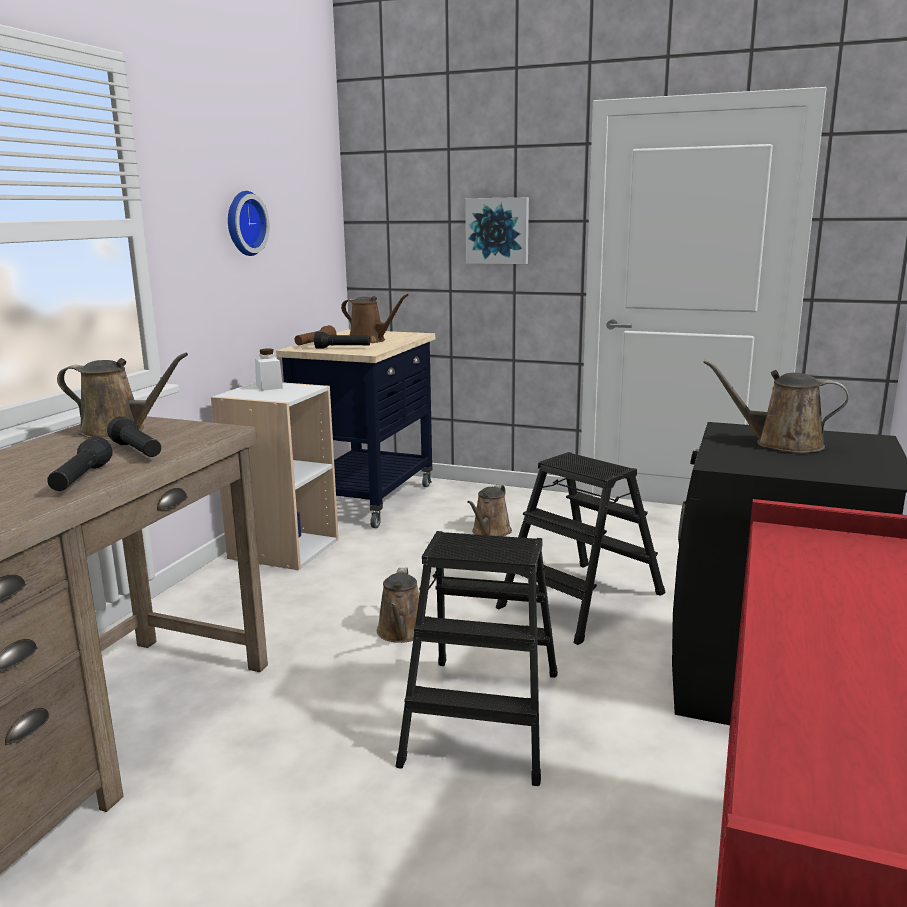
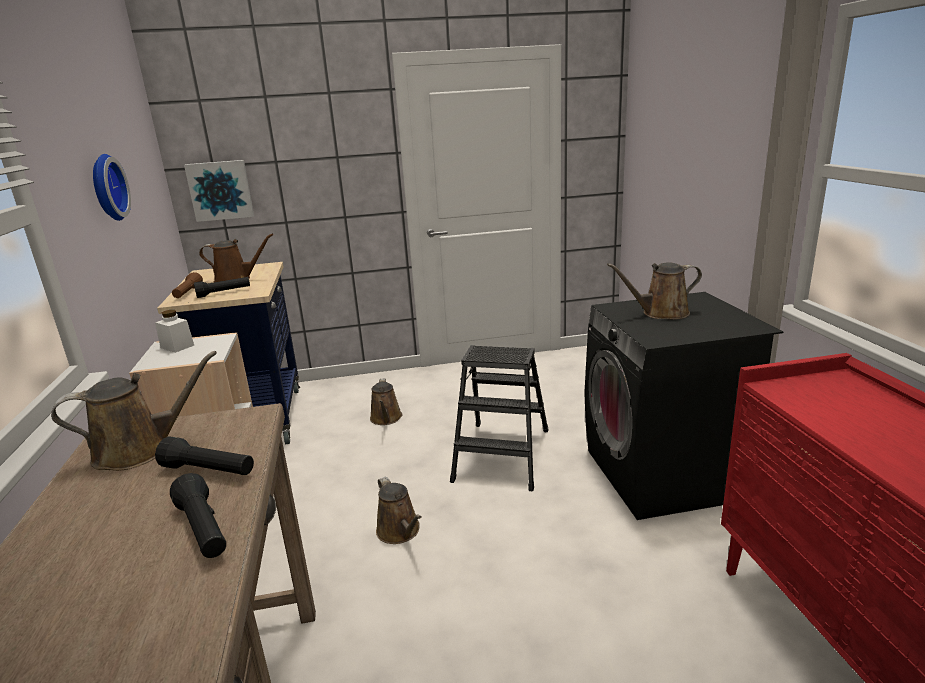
camera: 30 degrees left, 5 degrees up
(484, 715) = (525, 576): black step ladder -> none
(497, 230) = (323, 166): picture -> picture (220, 190)

